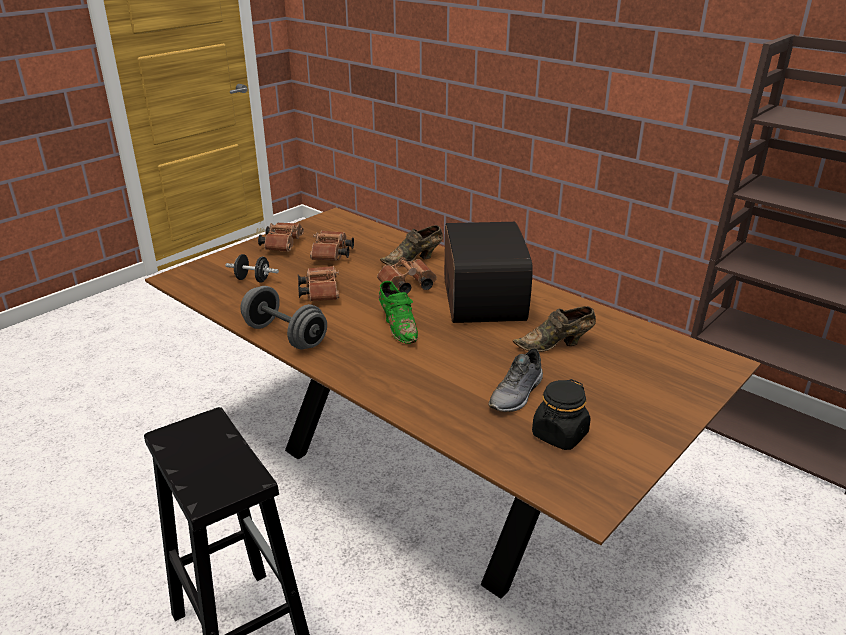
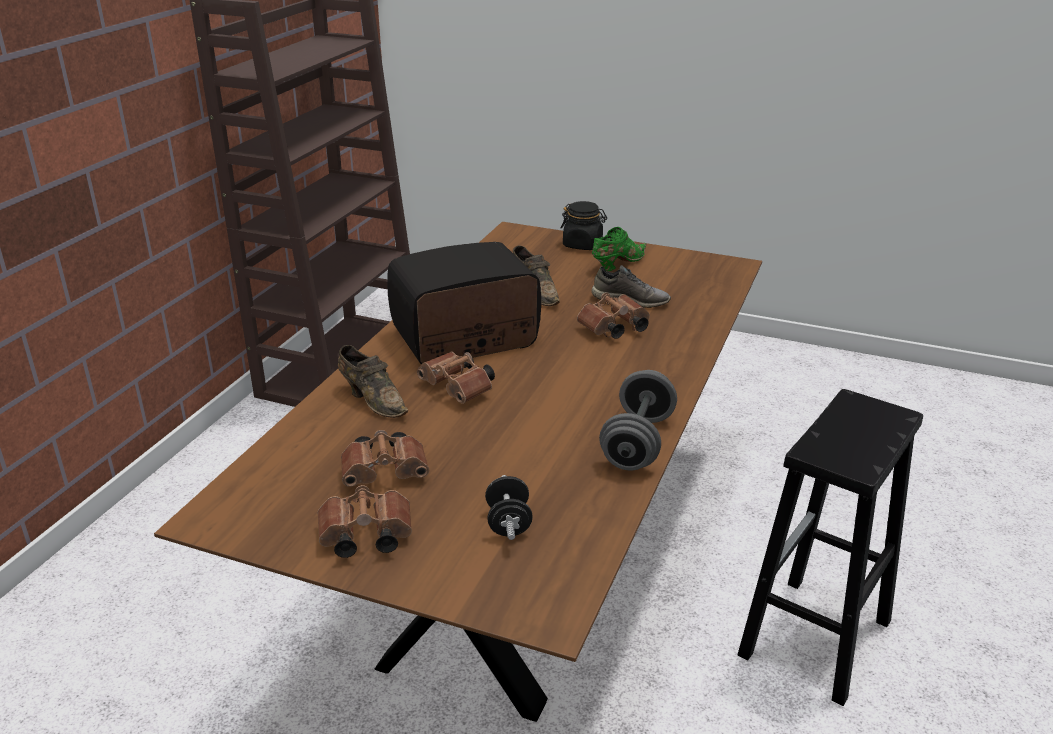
camera: 110 degrees left, 0 degrees up
(320, 293) = (513, 449): brown binoculars -> brown binoculars (613, 329)
(398, 327) = (561, 375): green shoe -> green shoe (617, 264)
(559, 435) = (669, 280): black jar -> black jar (583, 244)

